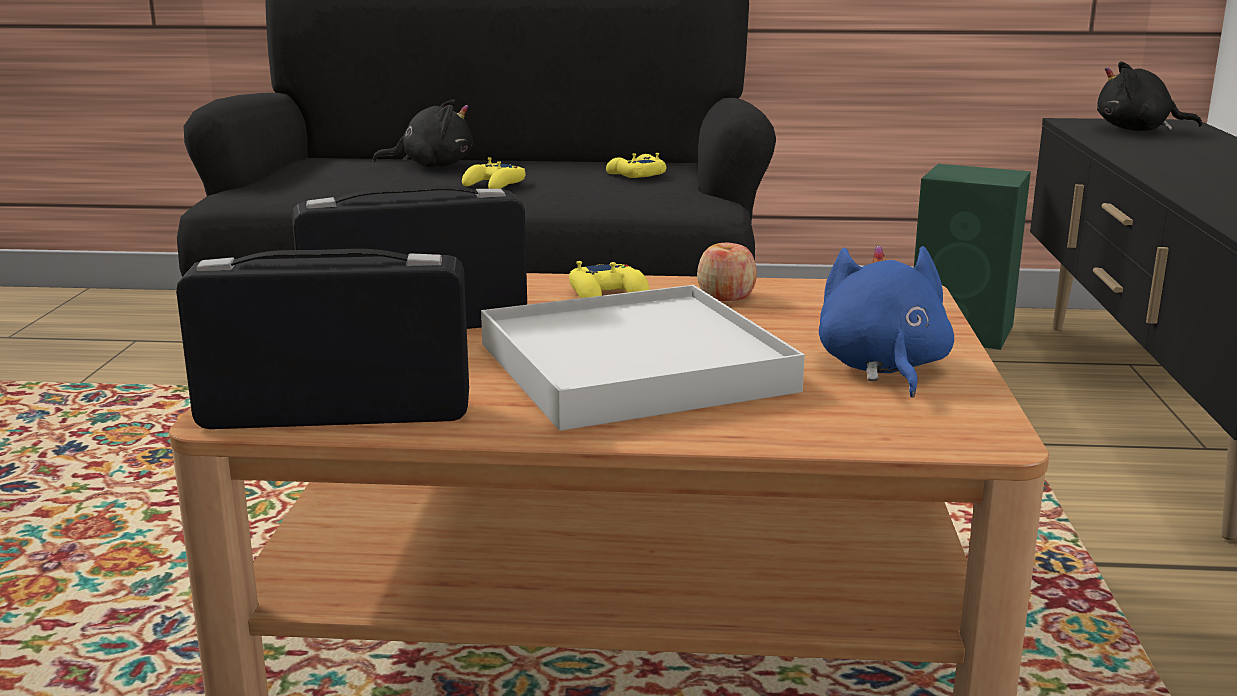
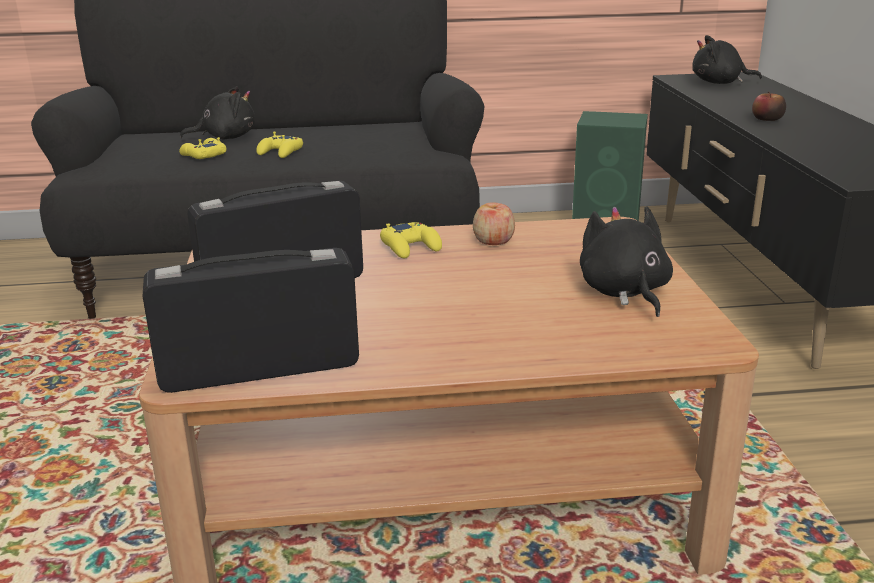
camera: 10 degrees left, 5 degrees up
(634, 367) = (456, 307): white tray -> none
(635, 175) = (381, 137): yellow game controller -> yellow game controller (203, 155)
(882, 368) = (624, 292): blue plush toy -> black plush toy
(1186, 173) = (767, 119): none -> apple

